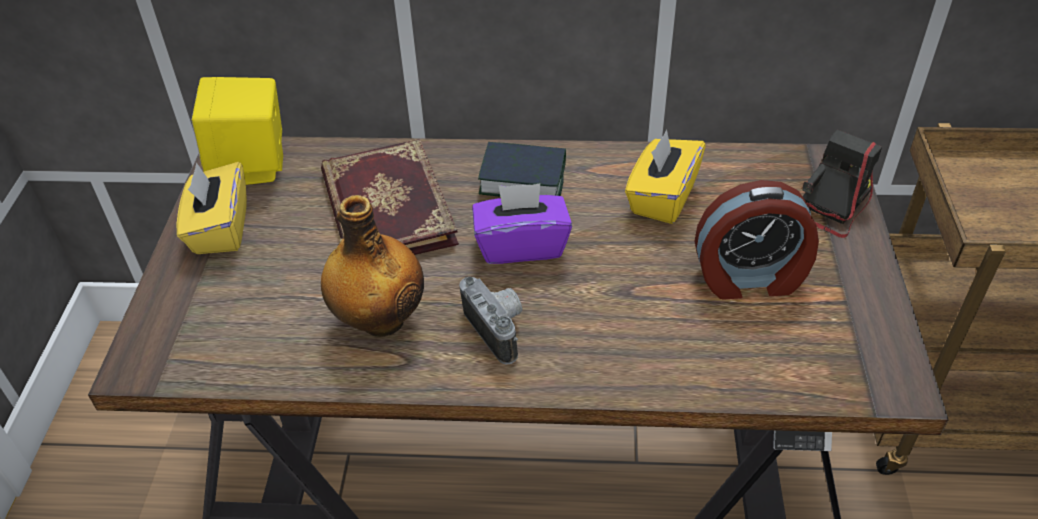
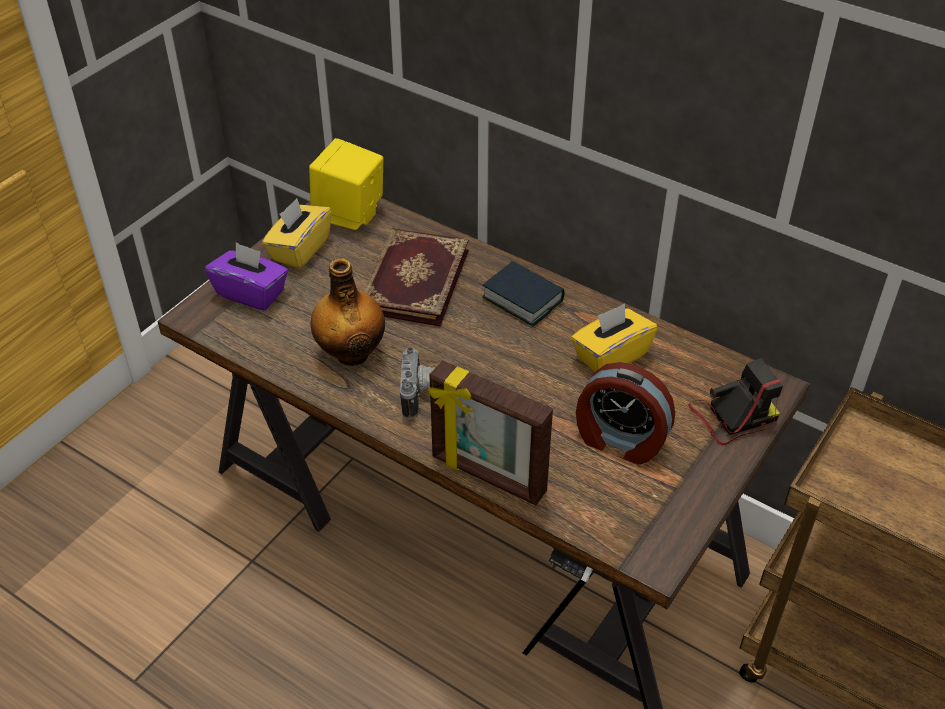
camera: 30 degrees right, 0 degrees up
(521, 245) = (481, 345): purple tissue box -> purple tissue box (251, 293)
(653, 385) = (487, 476): none -> picture frame

